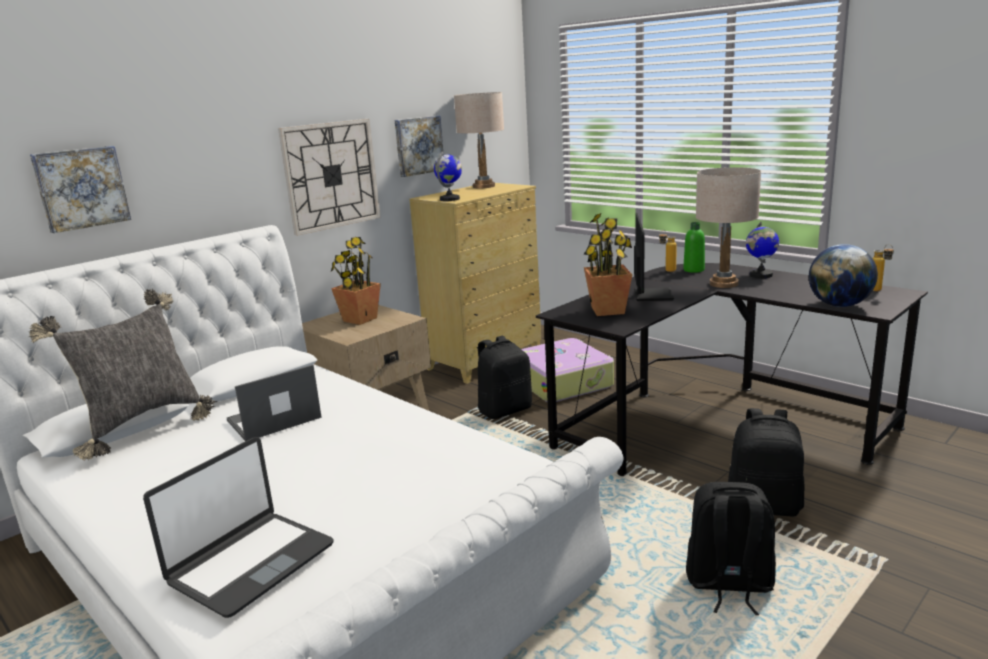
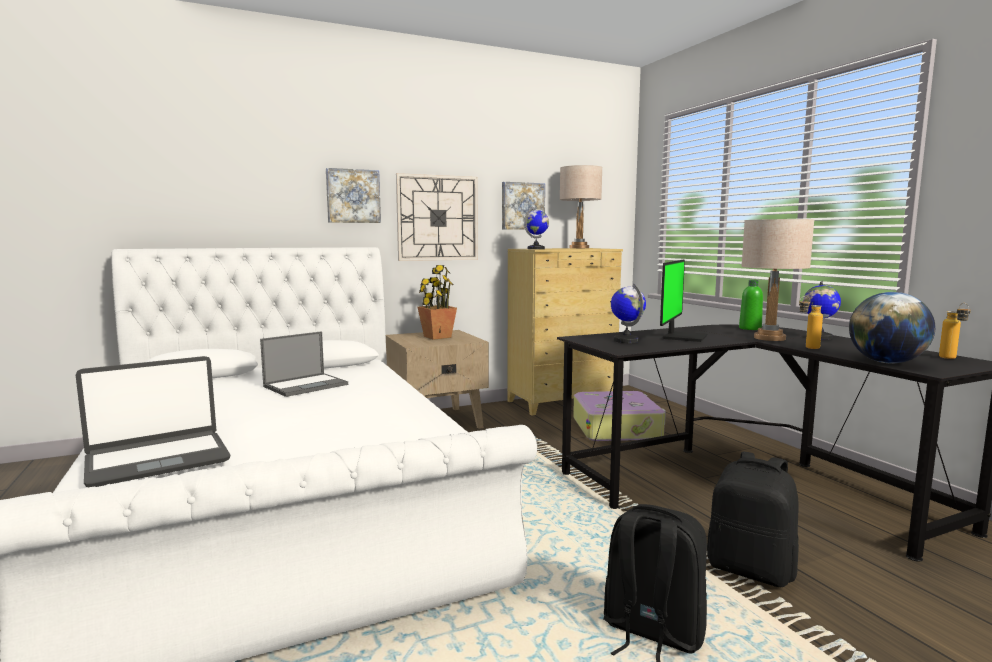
camera: 20 degrees right, 10 degrees down
(81, 188) = (230, 194): picture -> picture (353, 196)
(143, 433) = (216, 379): pillow -> none
(273, 420) = (306, 385): laptop -> laptop turned 150 degrees clockwise
(504, 410) = (547, 439): black backpack -> none
(607, 310) = (626, 340): potted plant -> globe
(666, 271) = (721, 326): bottle -> bottle (807, 348)

